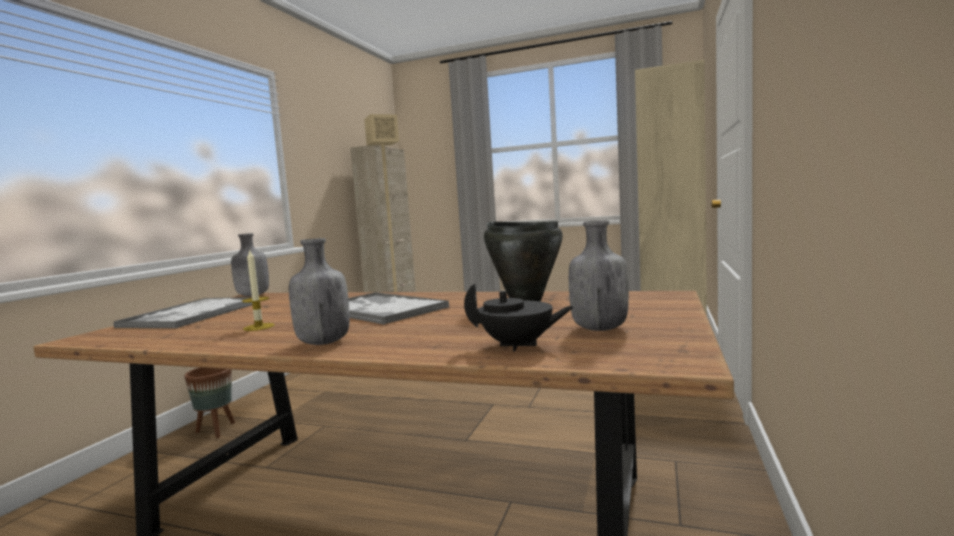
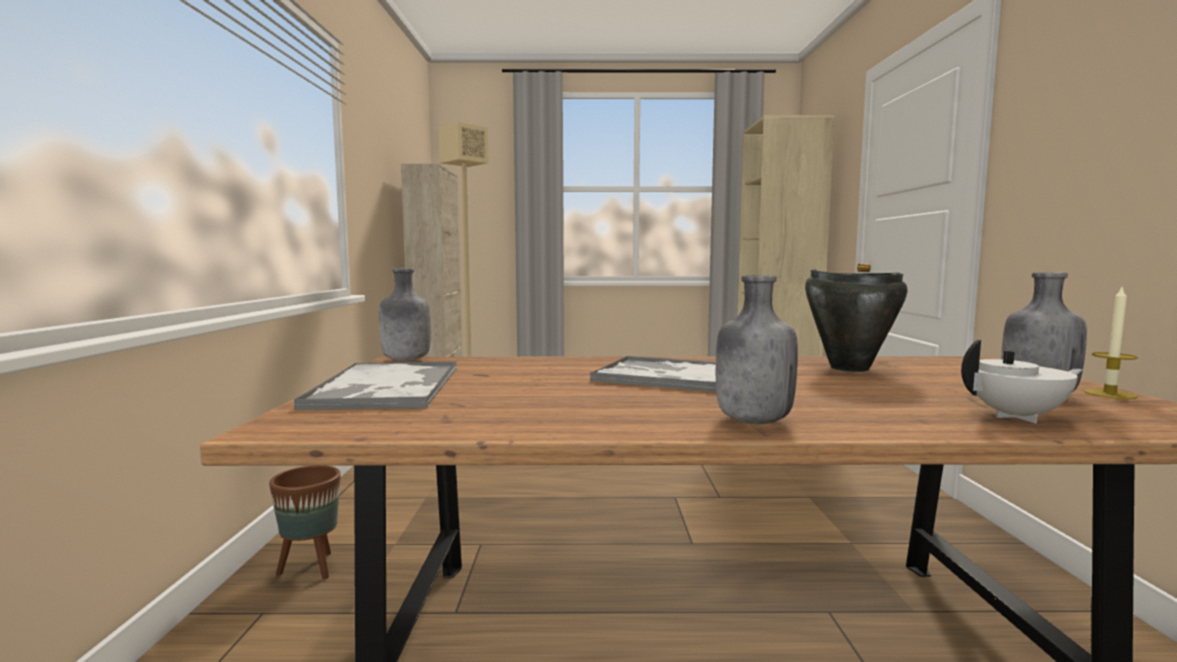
camera: 20 degrees left, 0 degrees up
(259, 327) = (574, 403): candle -> candle (1109, 394)
(518, 346) = (1017, 416): black teapot -> white teapot

